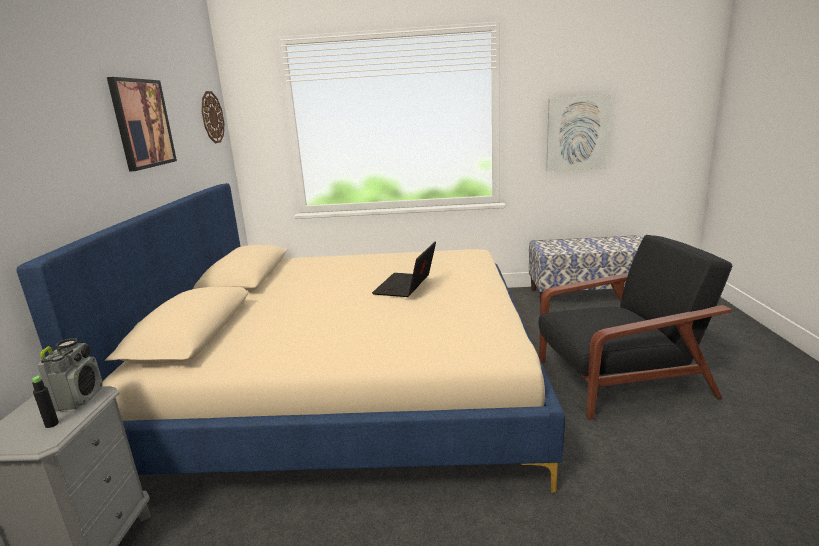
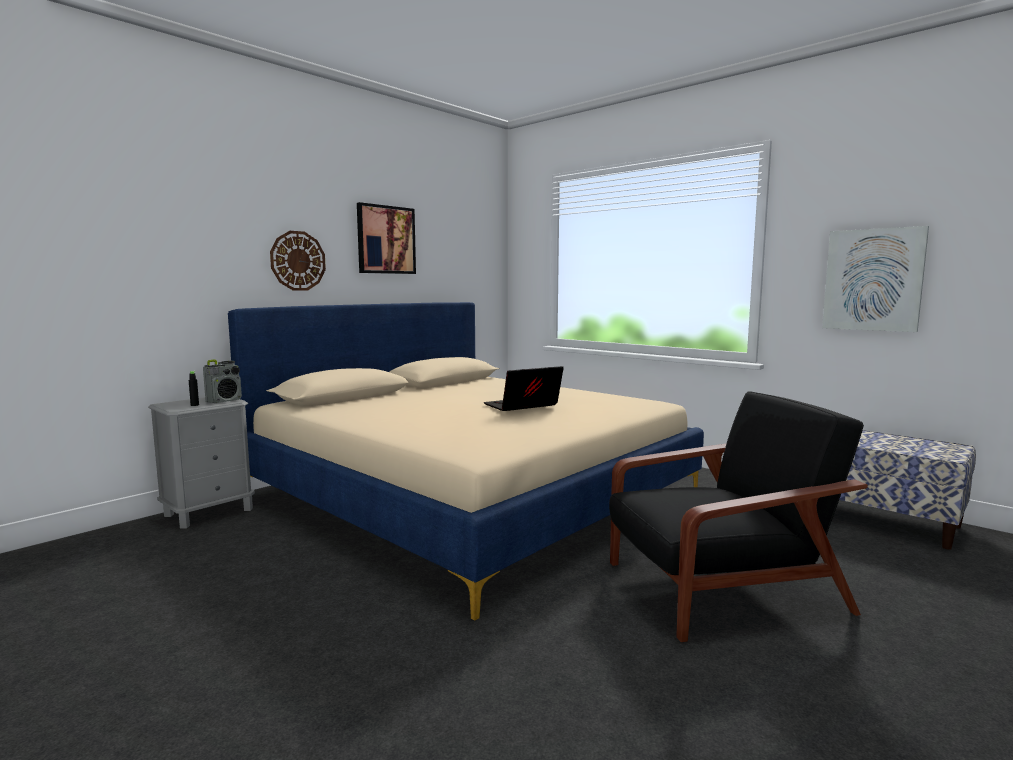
camera: 40 degrees right, 10 degrees down
(212, 117) = (483, 246): wall clock -> wall clock (298, 261)
(619, 379) = (719, 588): black armchair -> black armchair turned 45 degrees counterclockwise

